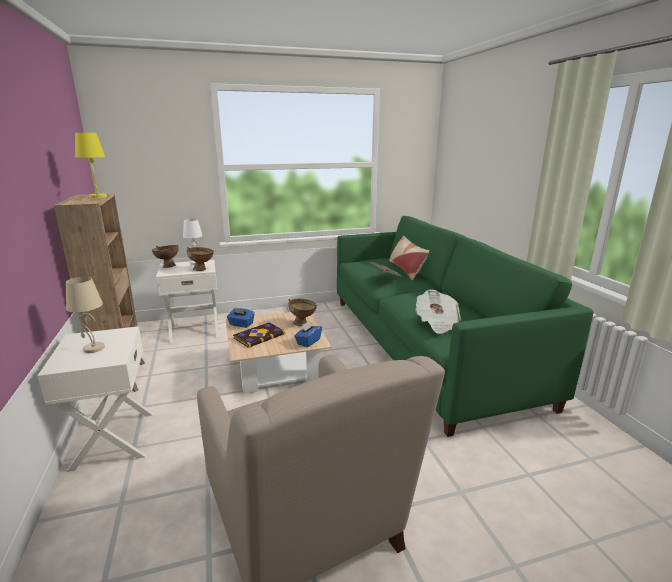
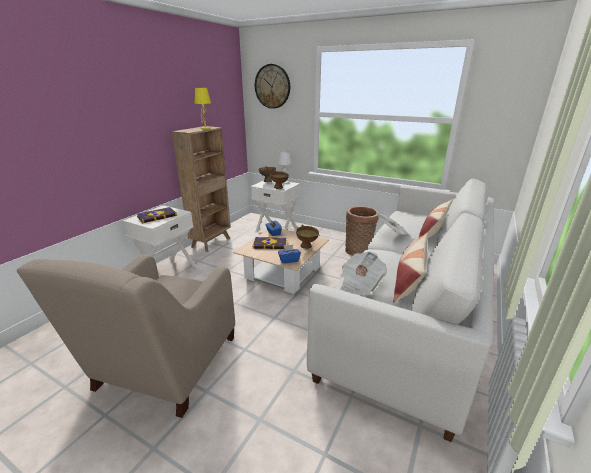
camera: 45 degrees right, 5 degrees up
(93, 348) = (157, 216): beige table lamp -> book
(144, 133) = (272, 86): none -> wall clock
(317, 318) = (359, 251): none -> basket
(424, 345) = (412, 309): green sofa -> white sofa
(459, 307) = (409, 281): none -> pillow

